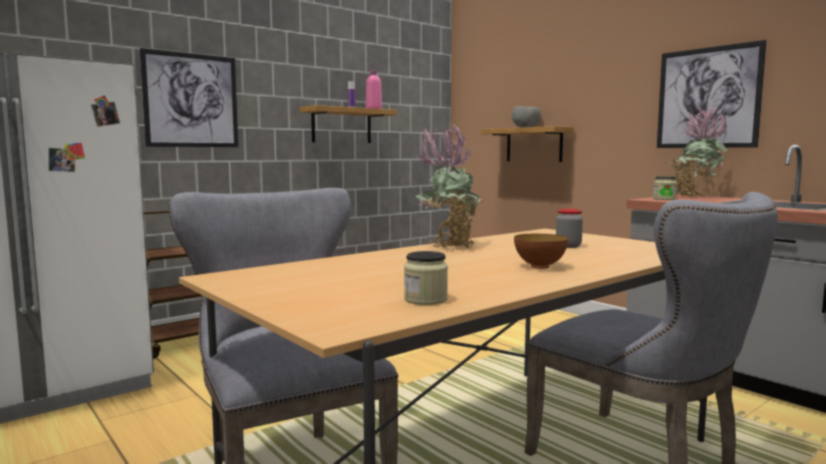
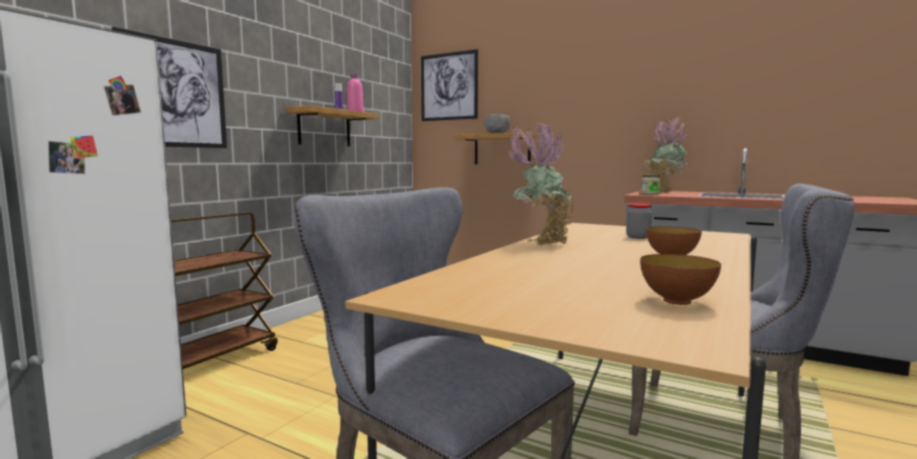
camera: 20 degrees left, 0 degrees up
(425, 299) = (677, 301): jar -> bowl
(707, 98) = (663, 110): picture -> picture (449, 86)

